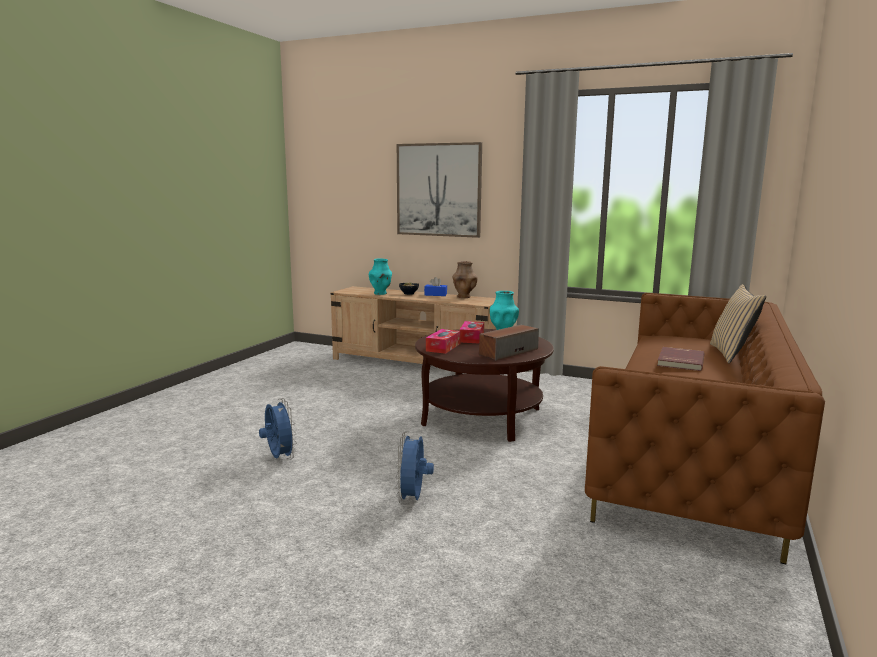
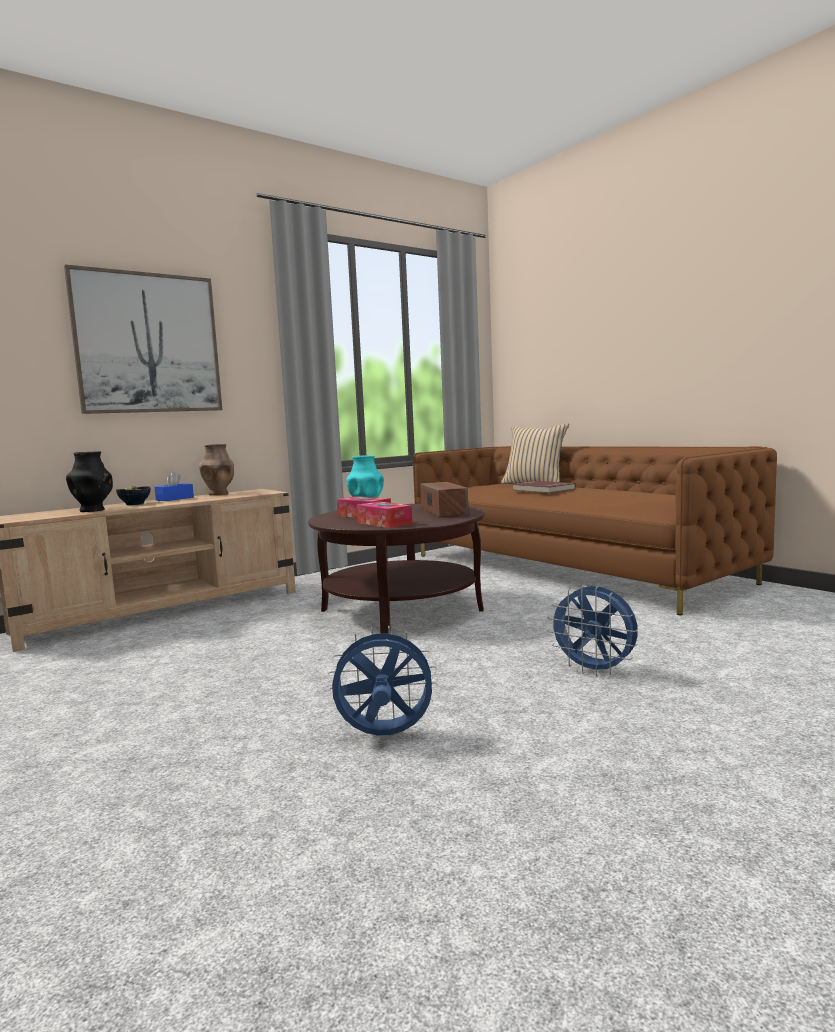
camera: 60 degrees left, 5 degrees down
(380, 293) = (93, 510): turquoise vase -> black vase

